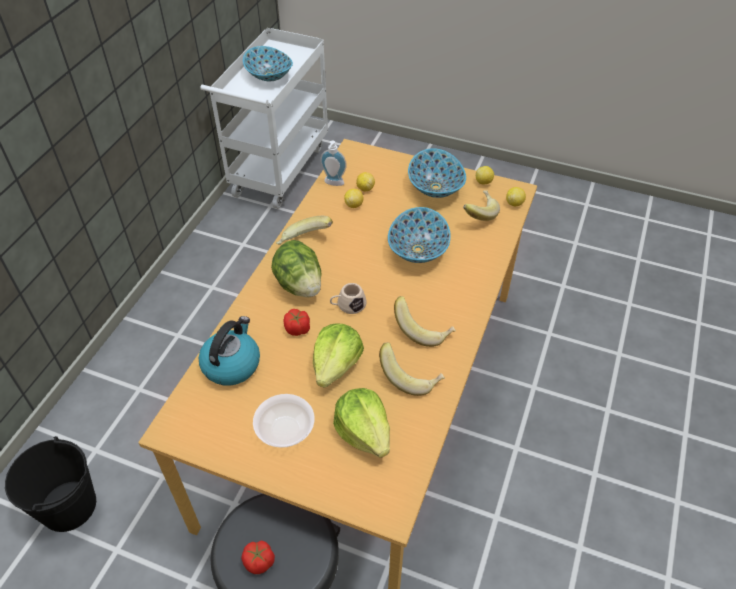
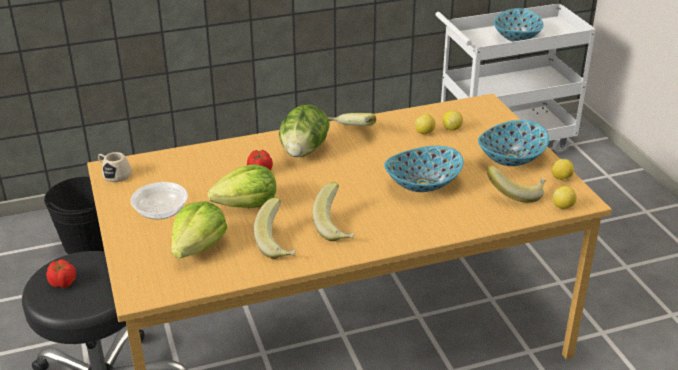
camera: 50 degrees right, 15 degrees down
(231, 364) = (192, 162): kettle -> none
(333, 184) = (433, 113): soap dispenser -> none
(348, 305) = (313, 181): beige mug -> beige mug (114, 174)

